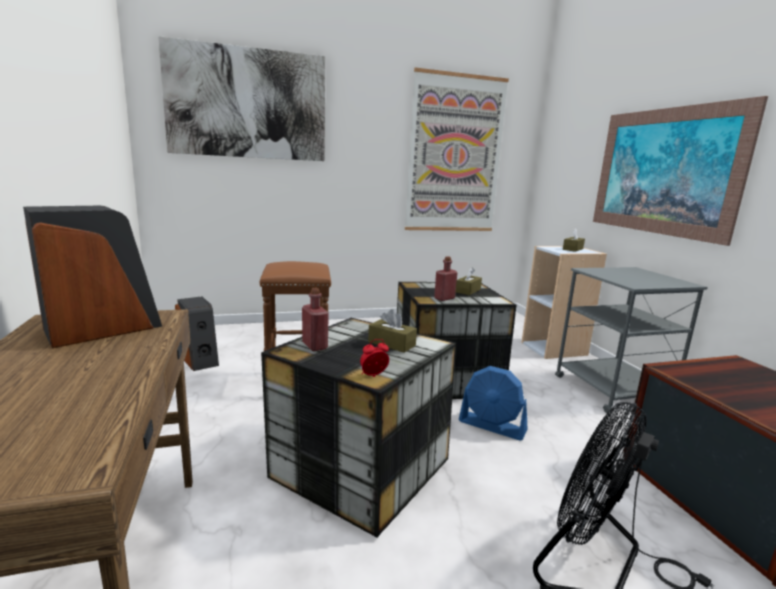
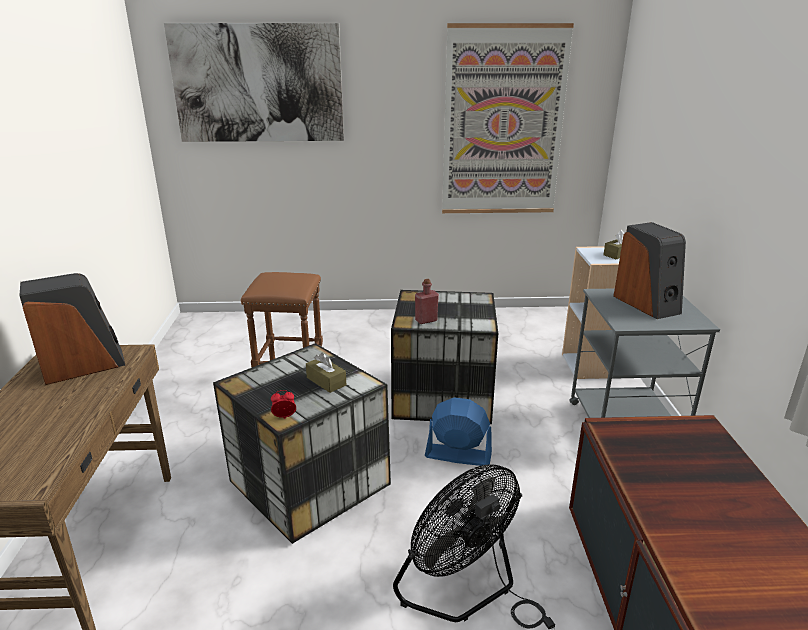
camera: 15 degrees right, 10 degrees up
(199, 359) = (213, 354): speaker -> speaker (647, 304)
(314, 346) = (259, 378): red bottle -> none
(468, 291) = (463, 308): brown tissue box -> none
(492, 426) = (457, 455): blue fan -> blue fan turned 150 degrees clockwise
(663, 171) = (706, 178): picture -> none

